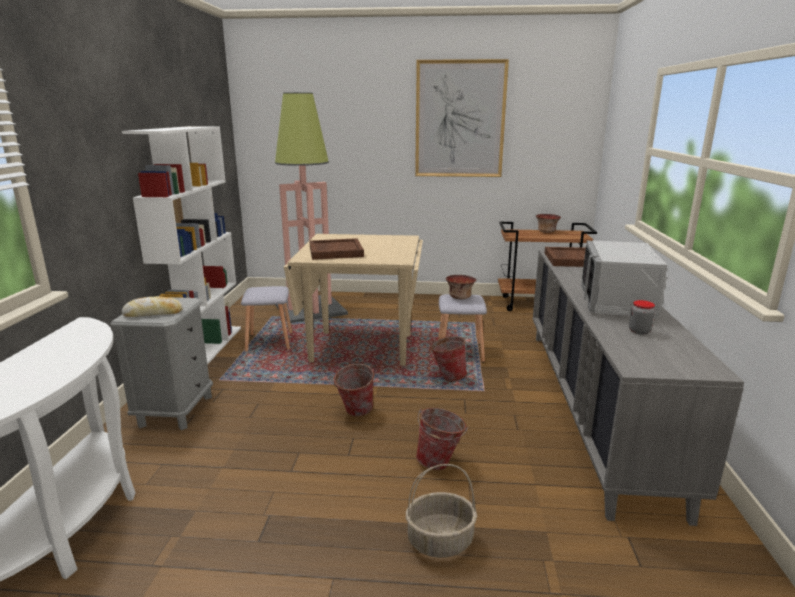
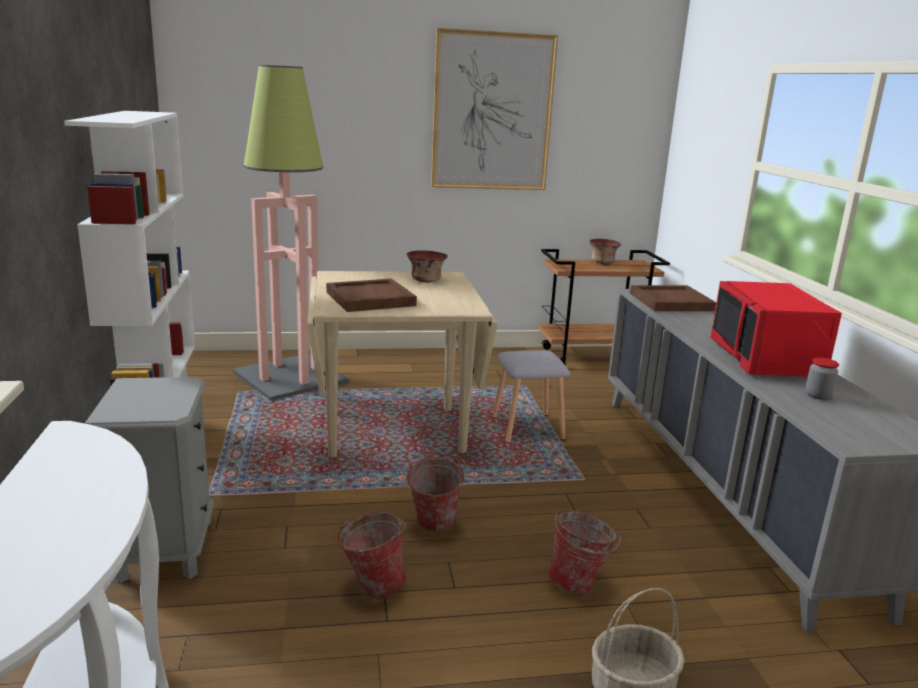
camera: 15 degrees left, 0 degrees up
(153, 313) = (145, 405): bread -> none
(269, 342) = (254, 431): grey stool -> none
(447, 377) = (529, 464): bucket -> bucket (371, 586)
(459, 297) = (529, 356): bowl -> bowl (425, 281)
(618, 303) = (766, 359): grey microwave -> red microwave

